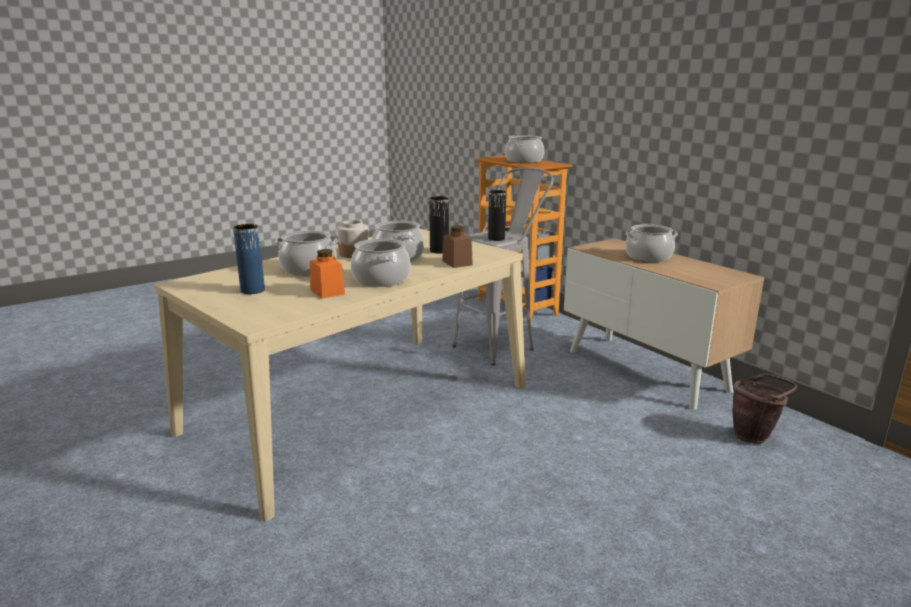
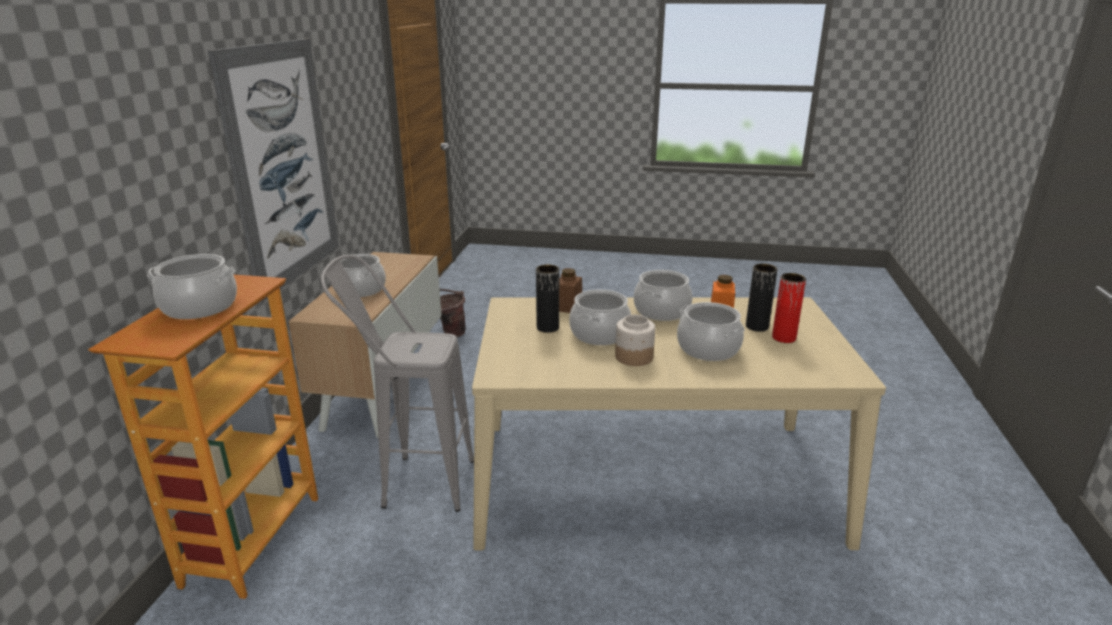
camera: 135 degrees left, 5 degrees up
(252, 290) = (783, 338): blue vase -> red vase
(496, 239) = (426, 343): black vase -> black vase (757, 326)
(663, 126) = (282, 165): none -> picture

